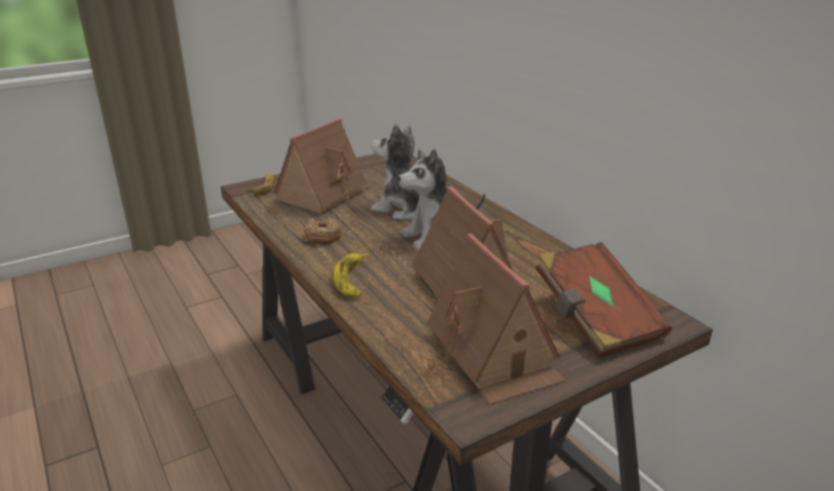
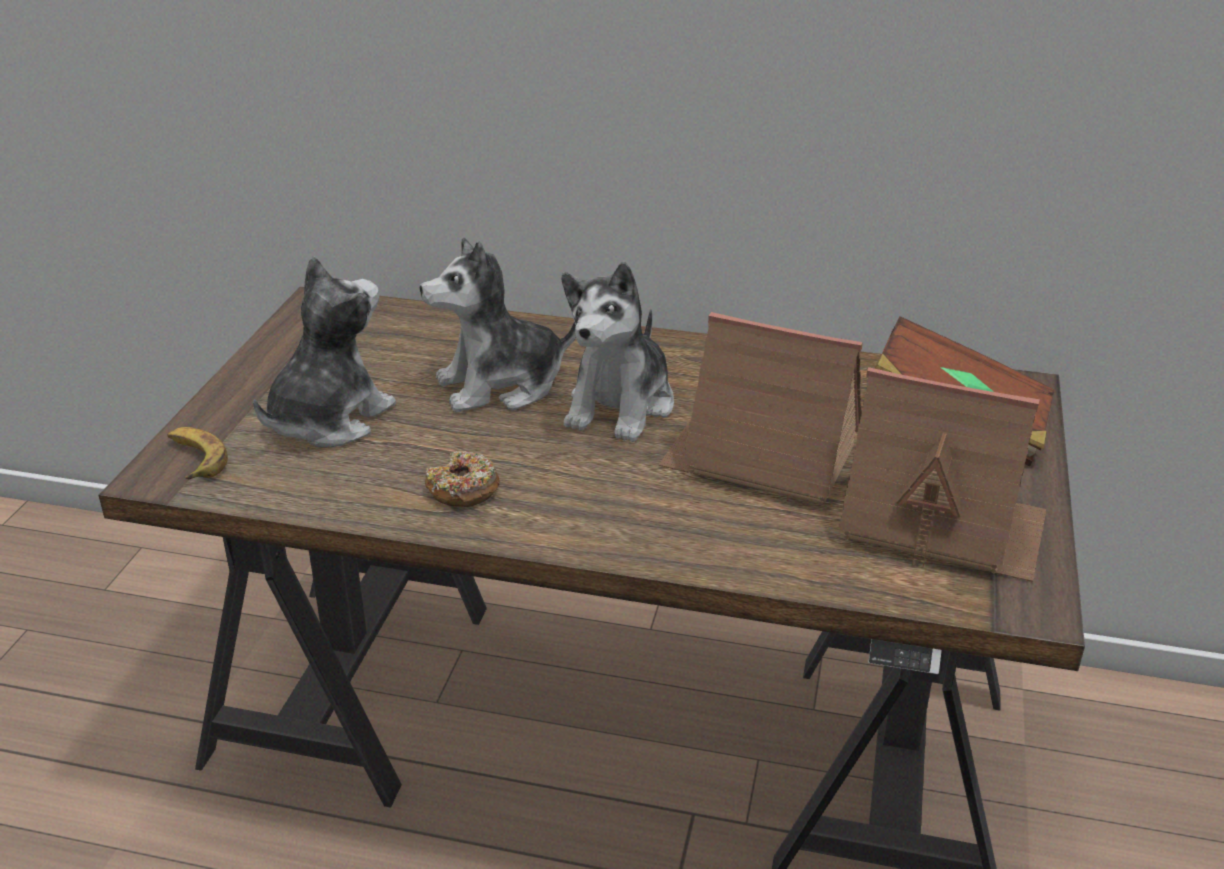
camera: 45 degrees left, 5 degrees up
(325, 194) = (328, 420): toy house -> plush toy
(353, 279) = (625, 528): banana -> none

